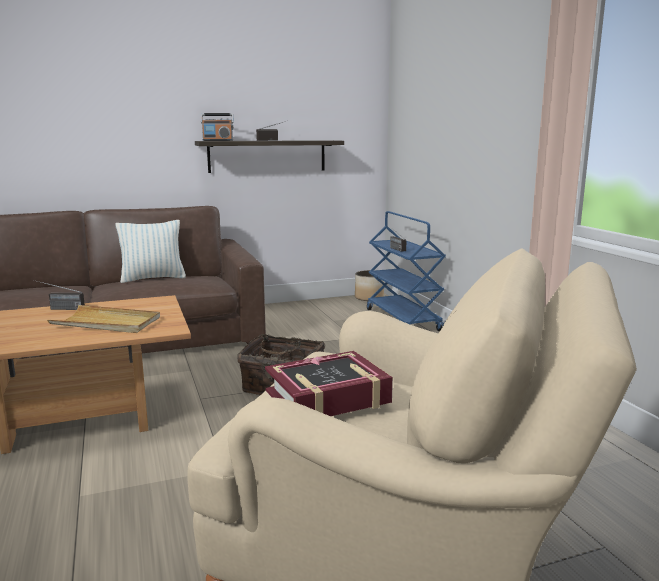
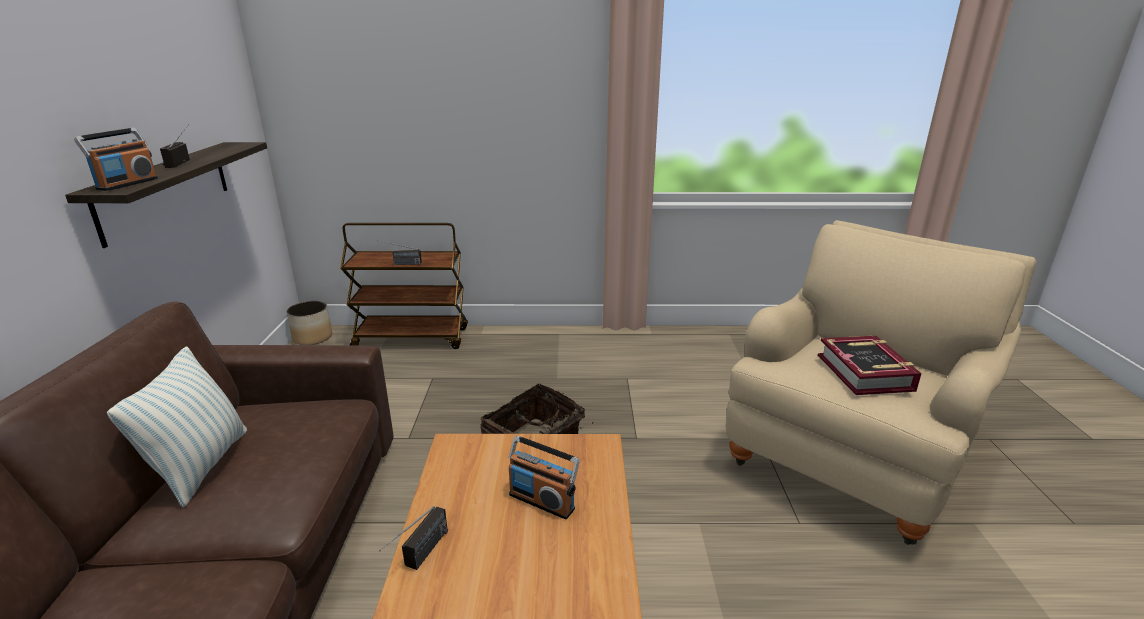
camera: 70 degrees left, 10 degrees up
(107, 323) = (542, 501): beige tray -> radio
(403, 320) = (412, 338): blue cart -> brown cart

